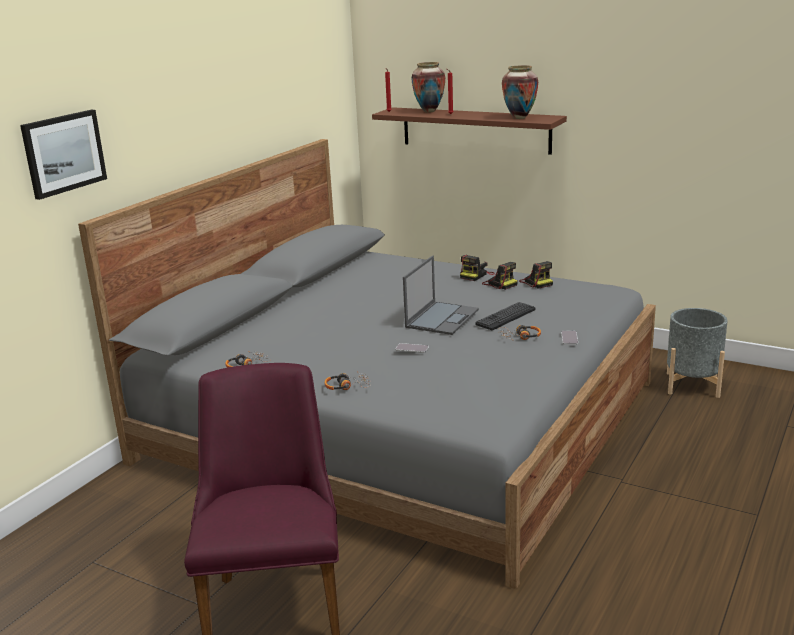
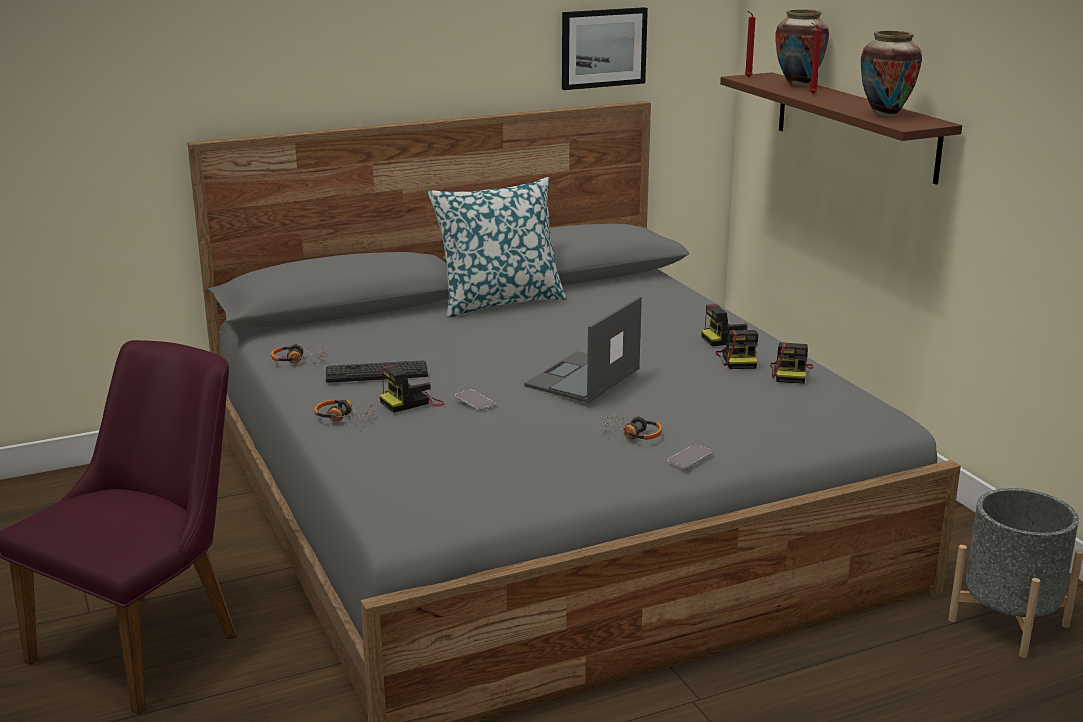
camera: 35 degrees right, 0 degrees up
(63, 153) = (182, 56): picture -> picture (603, 48)
(307, 293) = (499, 302): none -> pillow
(372, 363) = (412, 402): none -> camera
(442, 318) = (582, 378): laptop -> laptop turned 150 degrees clockwise
(505, 317) = (664, 403): keyboard -> keyboard (376, 373)

